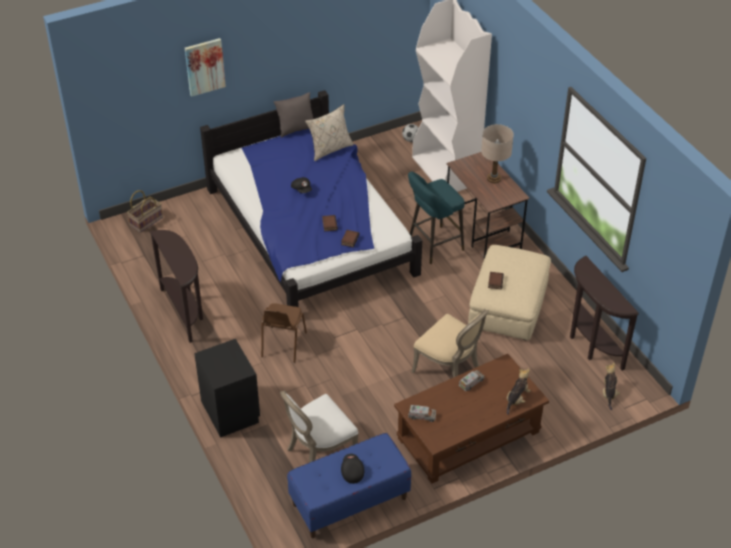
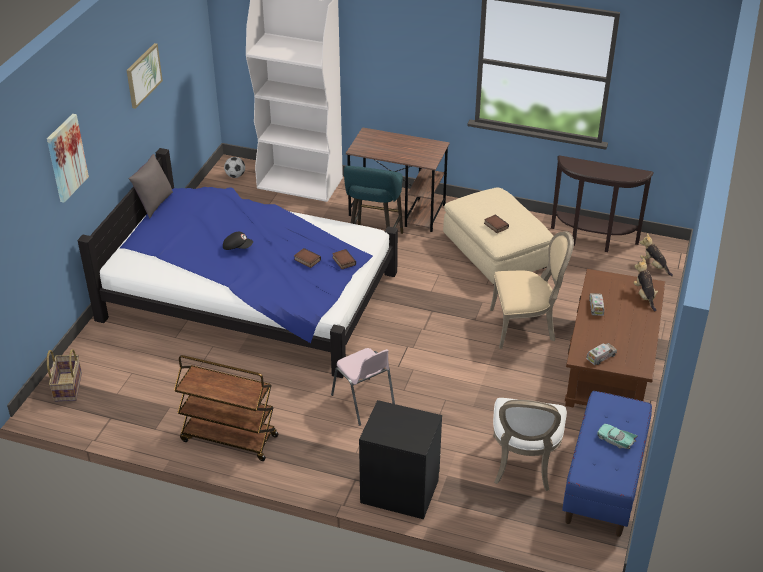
camera: 45 degrees left, 5 degrees down
(185, 311) = (228, 438): brown console table -> brown cart
(283, 345) = (363, 402): brown chair -> pink chair
(319, 31) = (143, 75): none -> picture
(329, 149) = (212, 202): beige pillow -> none
(351, 471) = (615, 440): black cap -> turquoise toy car
(493, 178) = (401, 144): beige table lamp -> none

